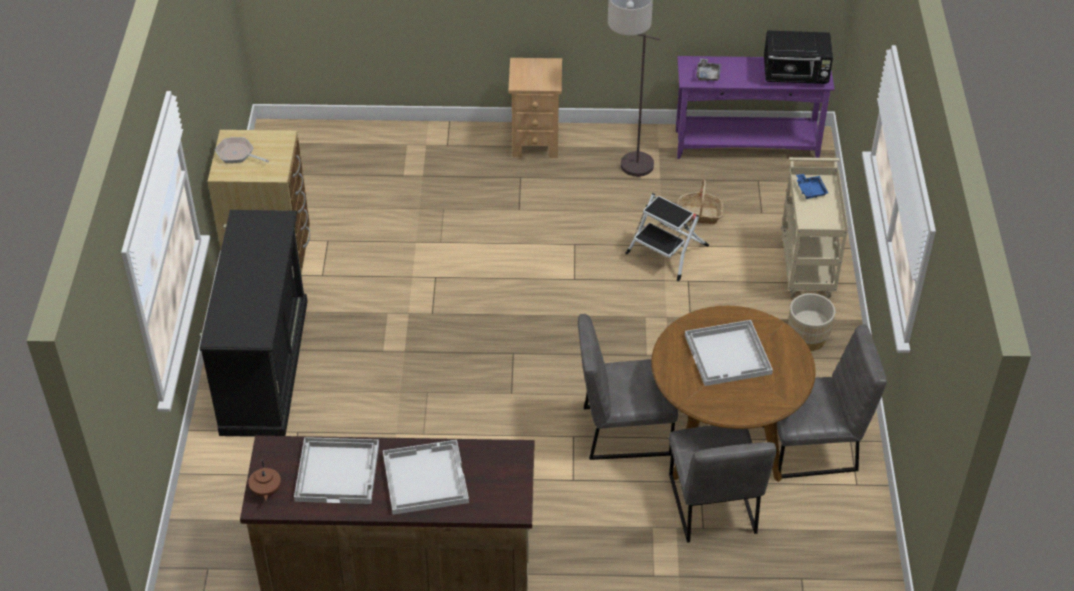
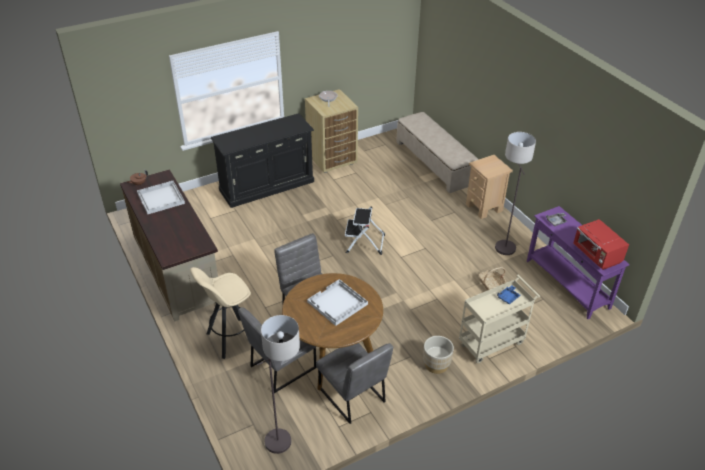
camera: 60 degrees right, 5 degrees down
(384, 141) = (435, 162): none -> beige bench
(424, 478) = (172, 224): white tray -> none
(613, 547) = (230, 338): none -> beige stool
(667, 251) = (452, 283): step ladder -> step ladder (364, 242)
(796, 75) = (597, 255): black microwave -> red microwave
(845, 550) = (285, 438): none -> grey floor lamp

